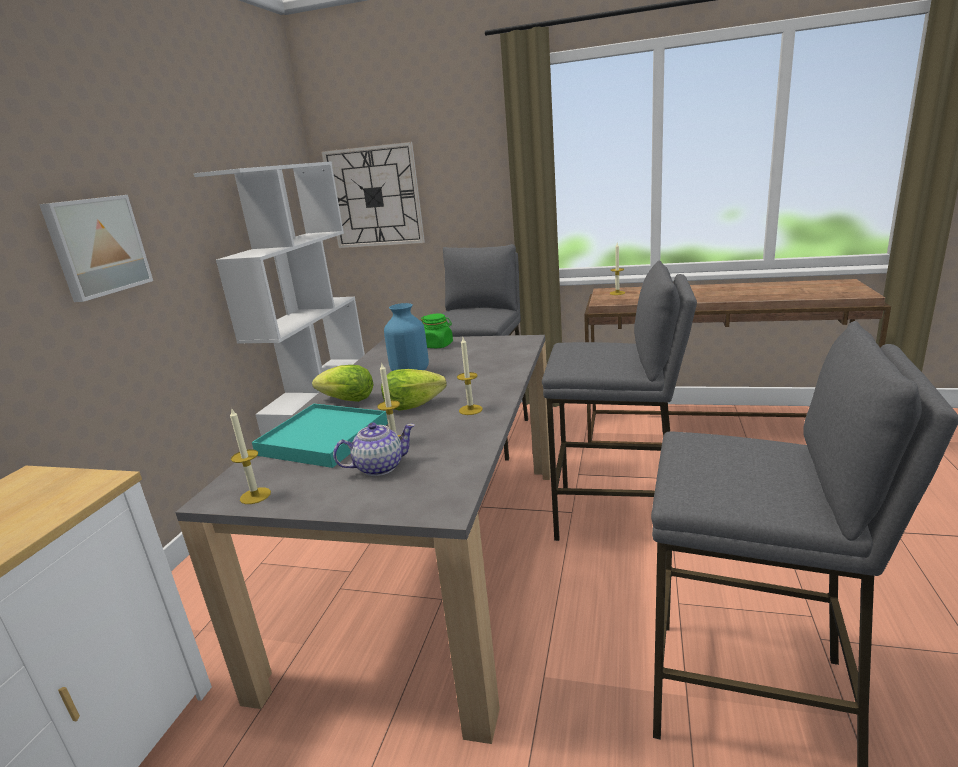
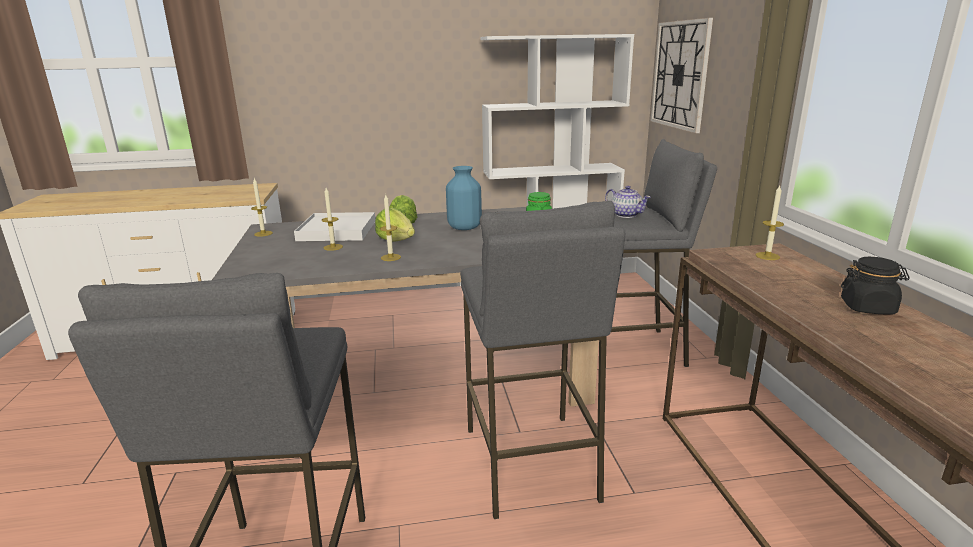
camera: 65 degrees right, 0 degrees up
(97, 246) = (383, 79): picture -> none
(323, 439) = (337, 230): turquoise tray -> white tray
(379, 467) = (294, 251): teapot -> teapot (626, 215)
(709, 289) = (868, 307): none -> black jar

